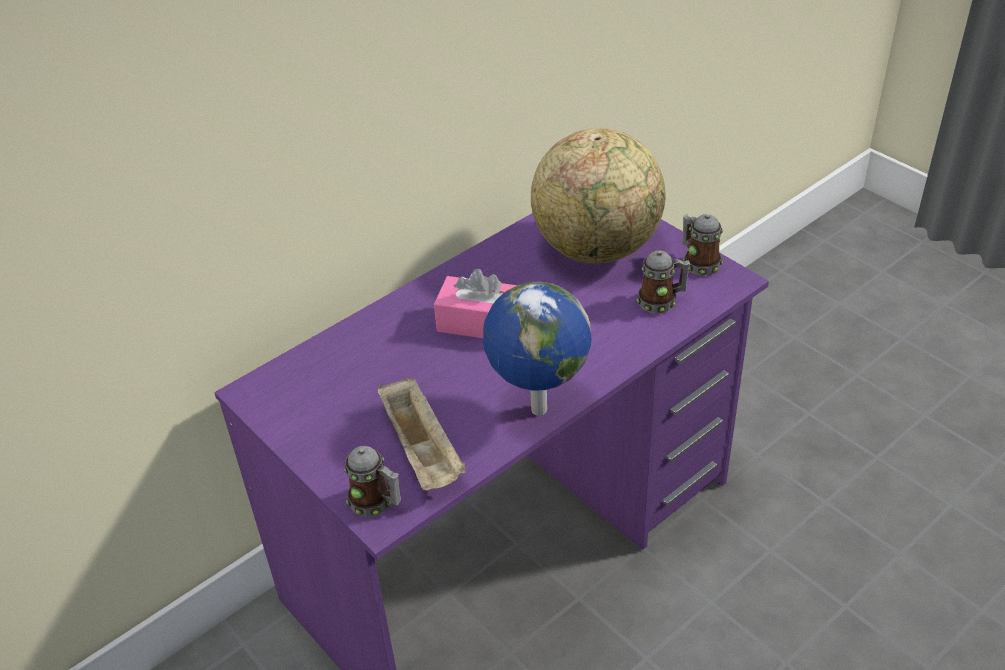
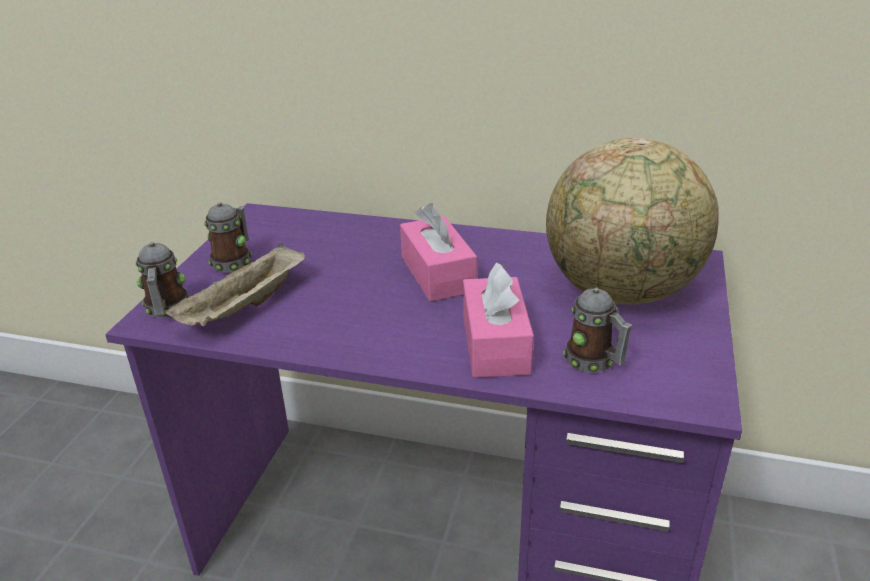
camera: 55 degrees right, 10 degrees down
(536, 410) = (347, 346): globe -> none
(602, 335) = (495, 344): none -> pink tissue box
(698, 262) = (694, 363): mug -> mug (234, 260)

